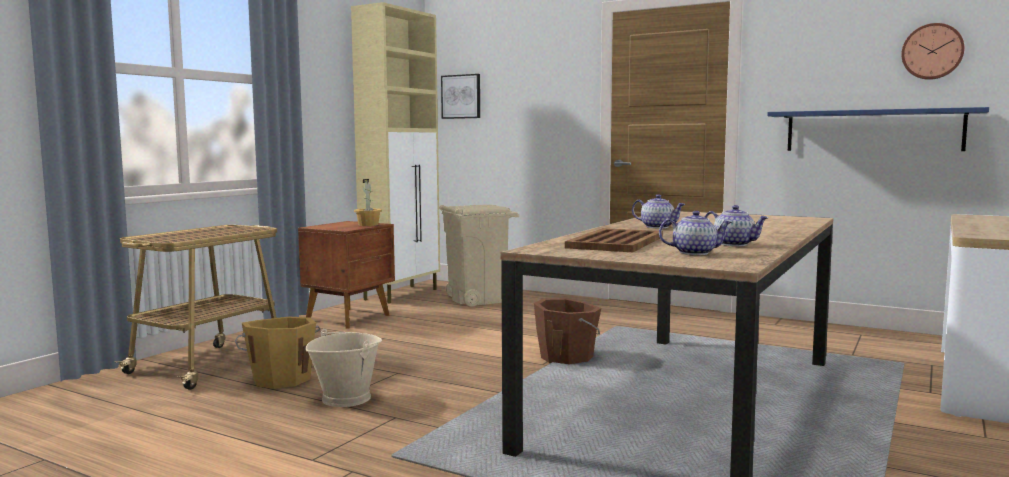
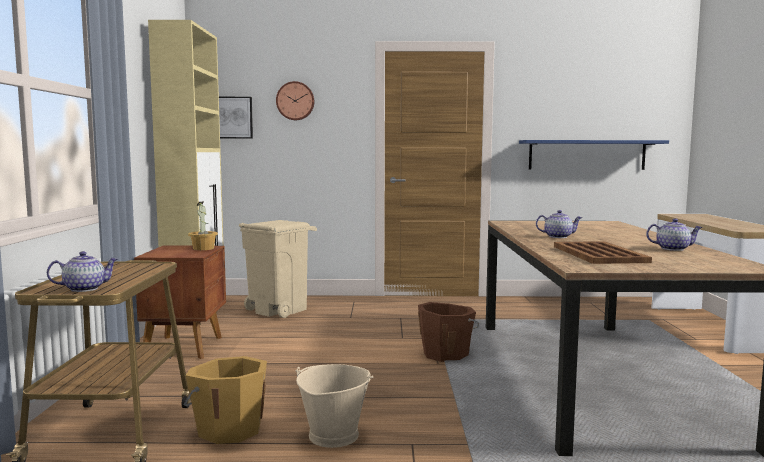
camera: 30 degrees left, 0 degrees up
(694, 253) = (687, 259): teapot -> teapot (85, 289)
(932, 51) = (624, 100): wall clock -> wall clock (295, 101)

